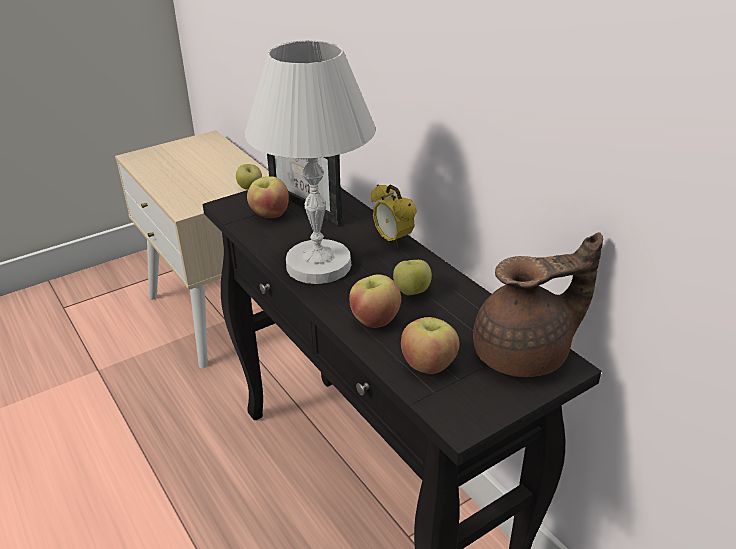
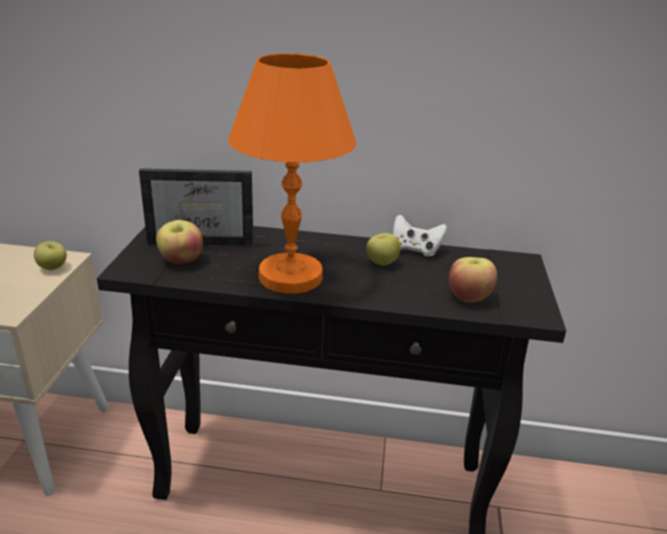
camera: 50 degrees left, 5 degrees down
(318, 264) = (289, 276): white table lamp -> orange table lamp
(374, 319) = (392, 290): apple -> none
(392, 240) = (310, 239): alarm clock -> none
(468, 296) = (415, 249): none -> white game controller
(525, 354) = (499, 265): brown teapot -> none

